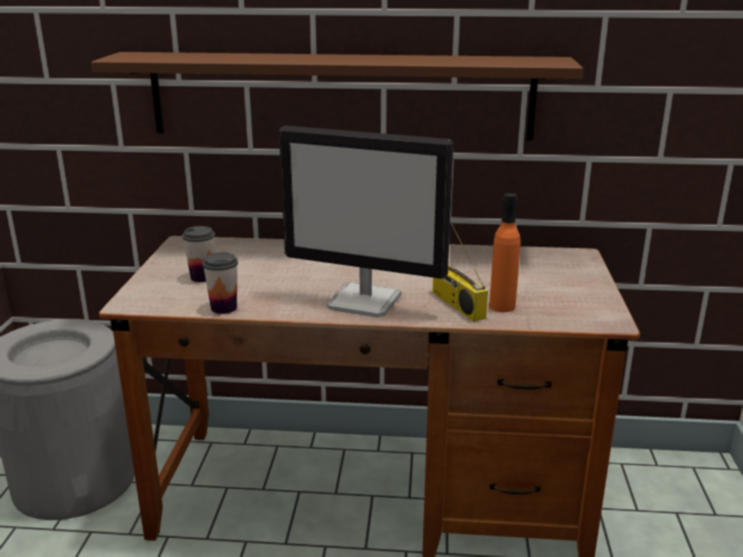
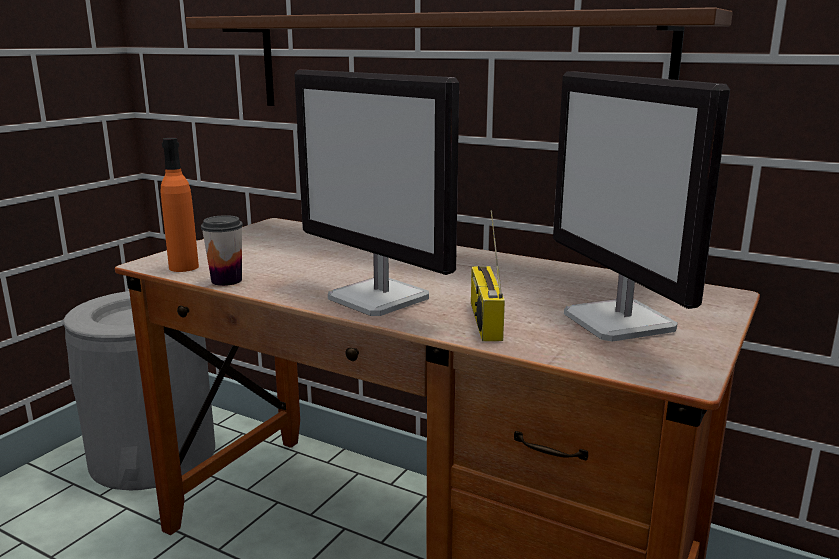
camera: 25 degrees right, 5 degrees down
(202, 277) = (247, 252): cup -> none
(502, 306) = (542, 332): orange bottle -> orange bottle (184, 267)
(541, 289) = (620, 323): none -> monitor

